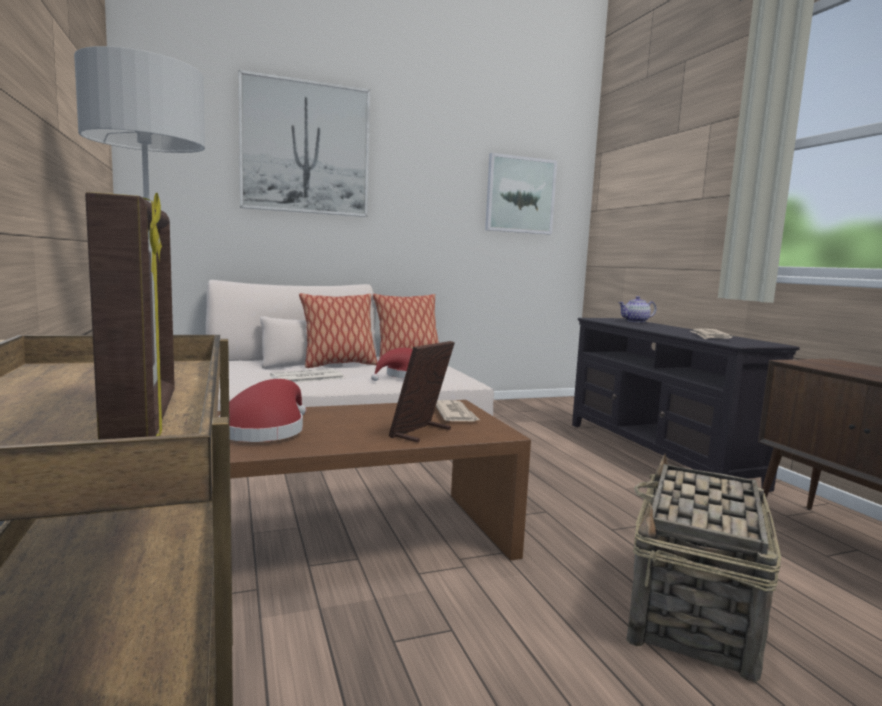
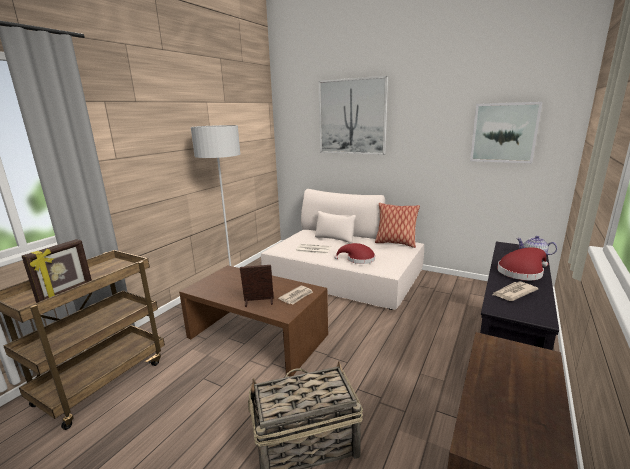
camera: 50 degrees right, 10 degrees up
(265, 430) = (221, 281): red hat -> red hat (521, 272)
(339, 365) = (347, 242): pillow -> none

